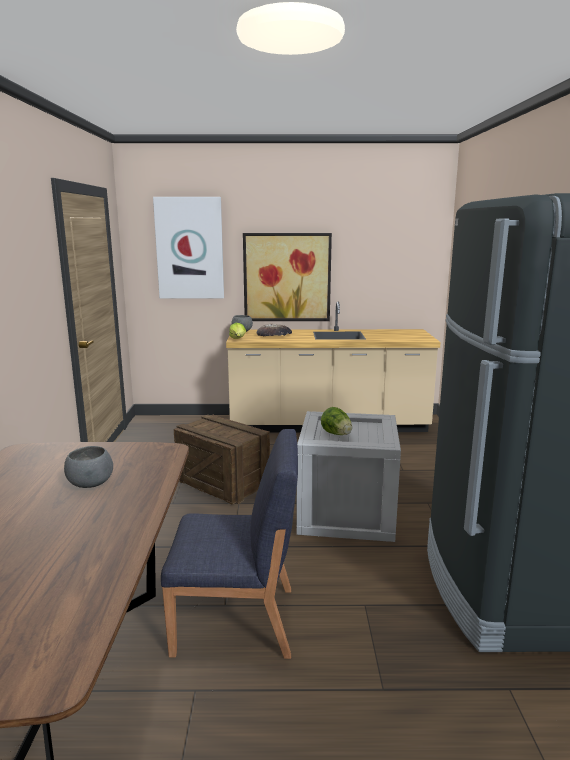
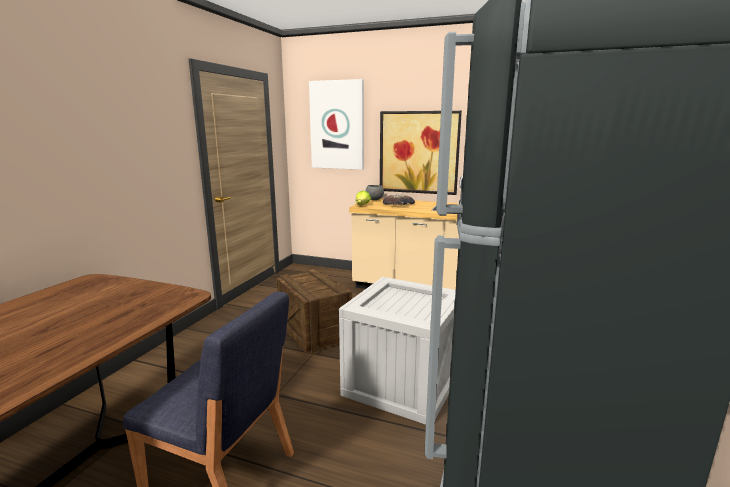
camera: 20 degrees right, 0 degrees up
(90, 484) = (88, 318): grey bowl -> none
(337, 434) = (391, 303): lettuce -> none

